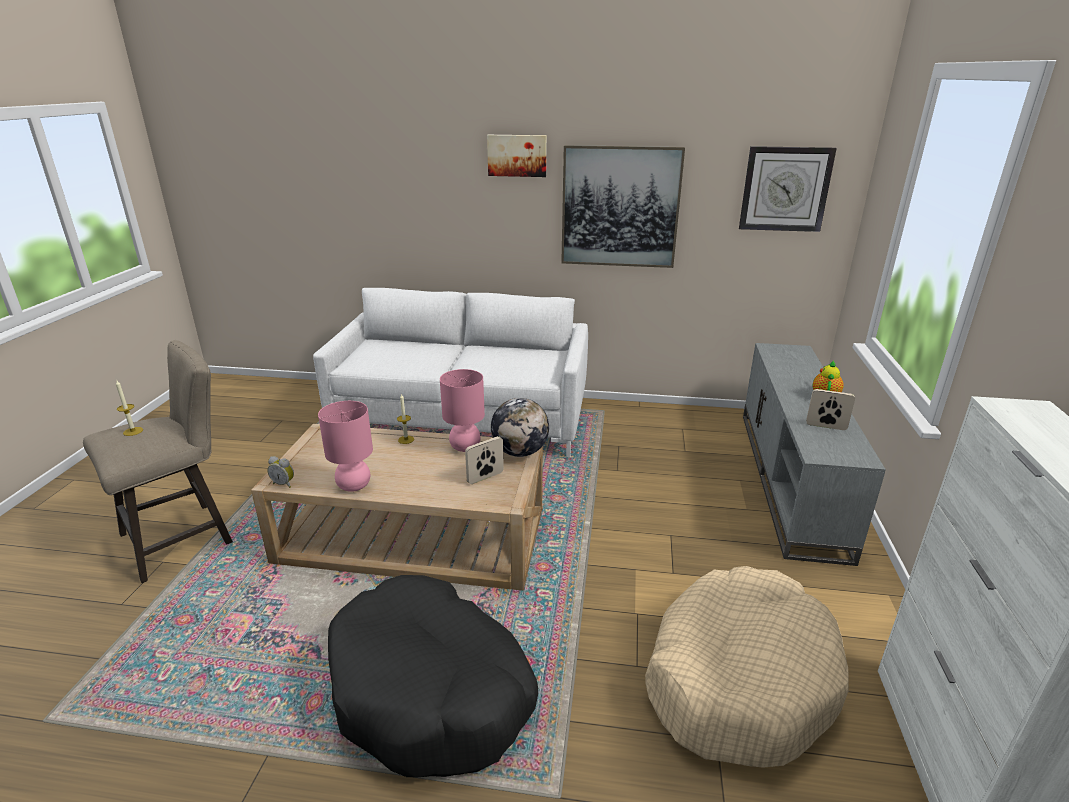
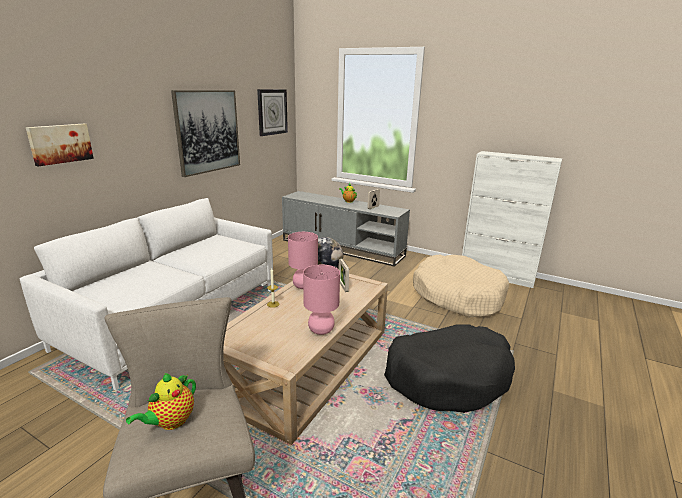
camera: 70 degrees left, 5 degrees down
(133, 431) = (170, 422): candle -> teapot
(284, 483) = (294, 361): alarm clock -> none
(517, 155) = (141, 99): picture -> picture (60, 143)

